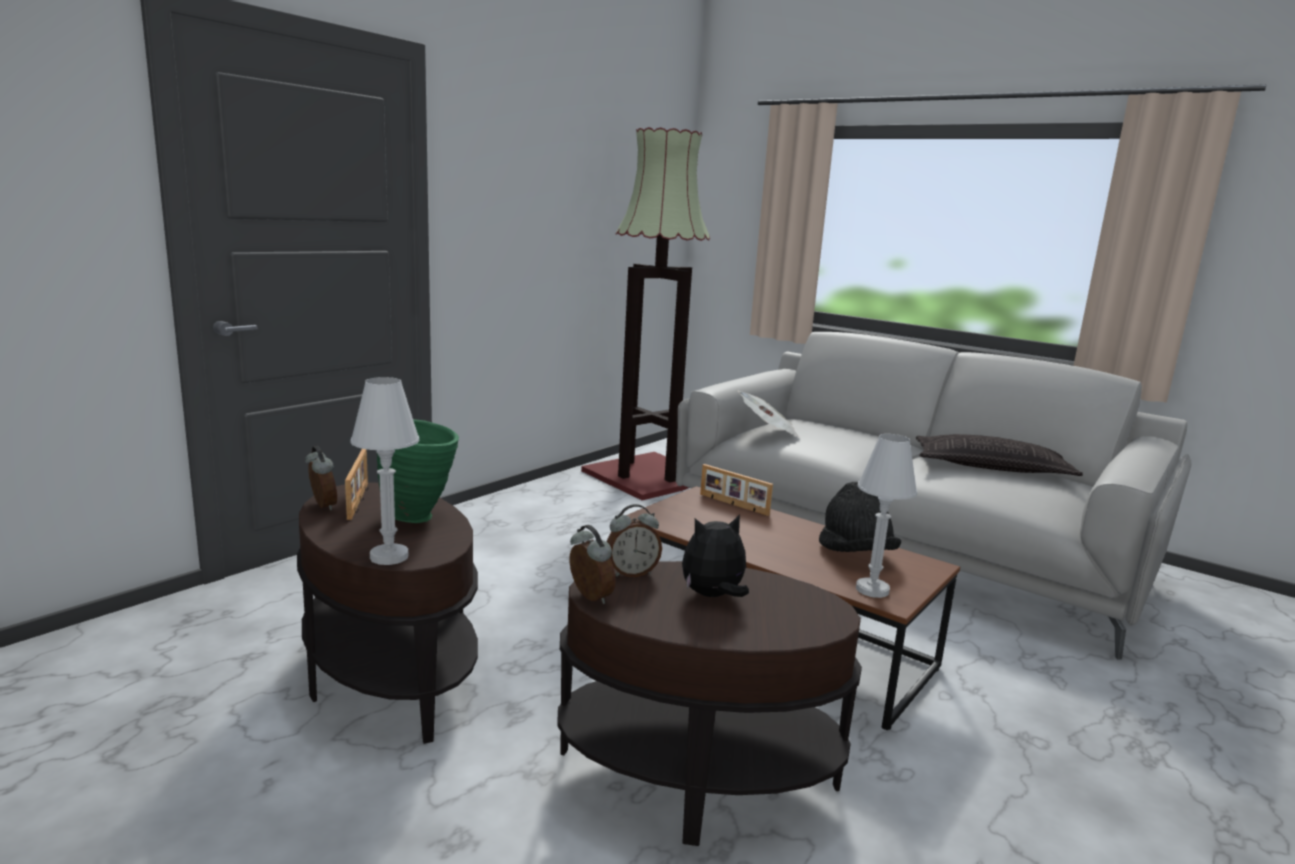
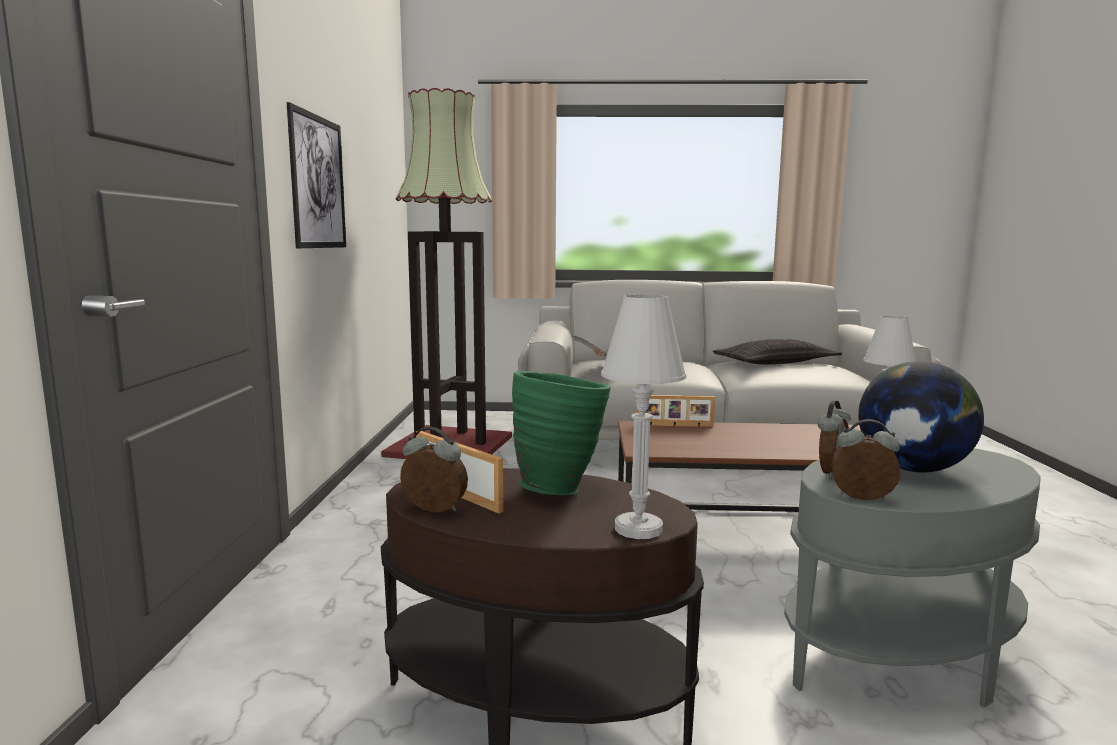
camera: 35 degrees left, 5 degrees down
(513, 223) = (318, 182): none -> picture
(696, 778) = (899, 654): brown side table -> grey side table
(713, 596) = (913, 469): plush toy -> globe
(855, 554) = (818, 434): black hat -> none

